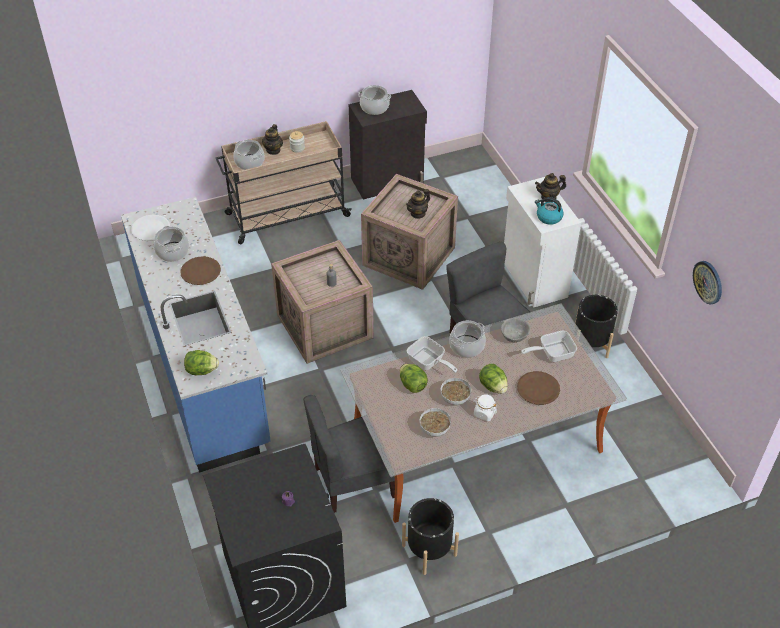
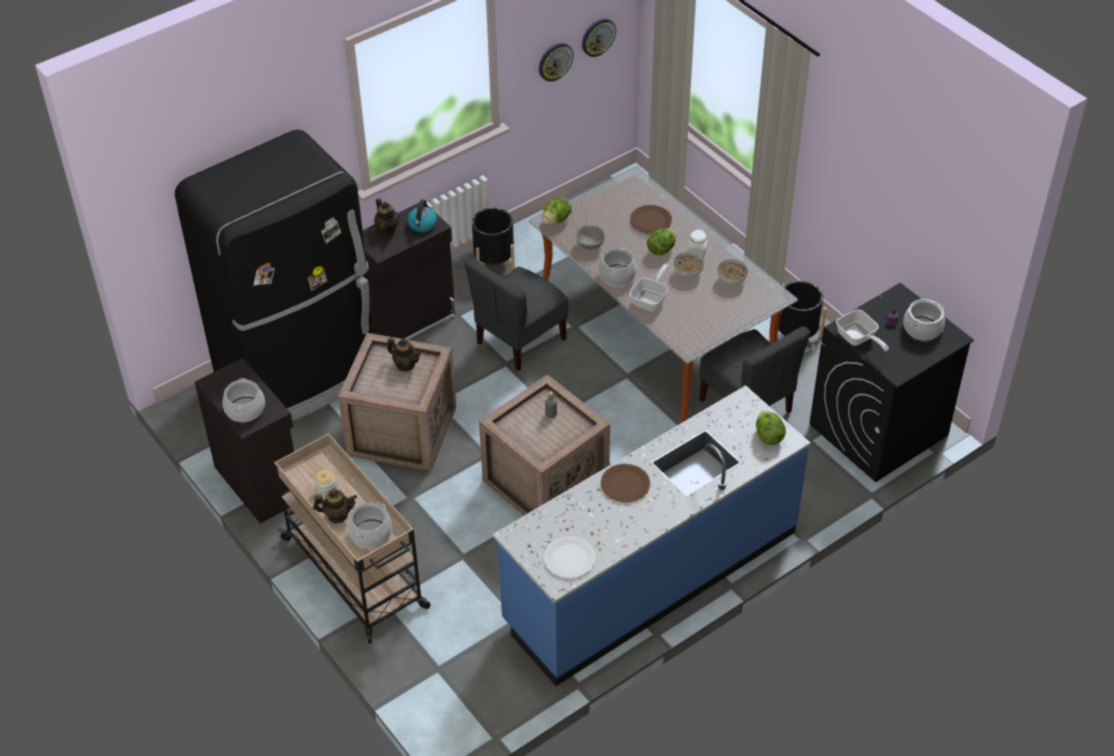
camera: 105 degrees left, 0 degrees up
(173, 252) = (602, 522): cooking pot -> cooking pot (922, 328)
(412, 385) = (685, 304): lettuce -> lettuce (556, 220)
(486, 212) = (300, 374): none -> black fridge
(533, 279) = (409, 317): white cabinet -> black cabinet
(552, 353) = (601, 217): frying pan -> frying pan (858, 339)
(743, 317) = (598, 37): none -> wall clock

